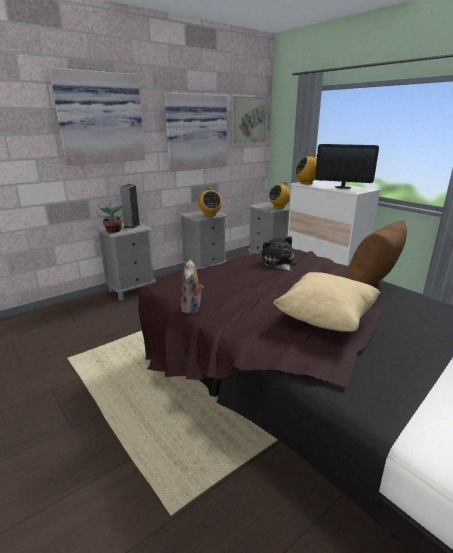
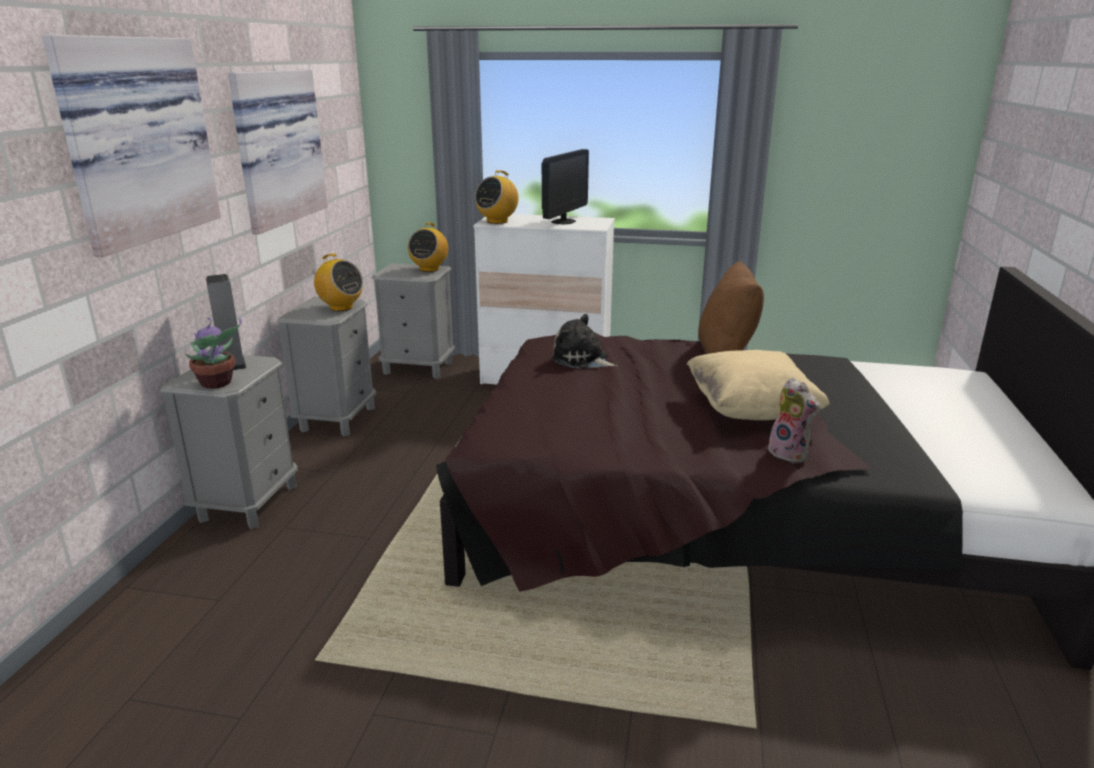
camera: 40 degrees left, 0 degrees up
(192, 308) = (594, 457): plush toy -> plush toy (790, 455)
(248, 120) = (337, 113): picture -> none
(342, 187) = (563, 221): monitor -> monitor turned 45 degrees counterclockwise

